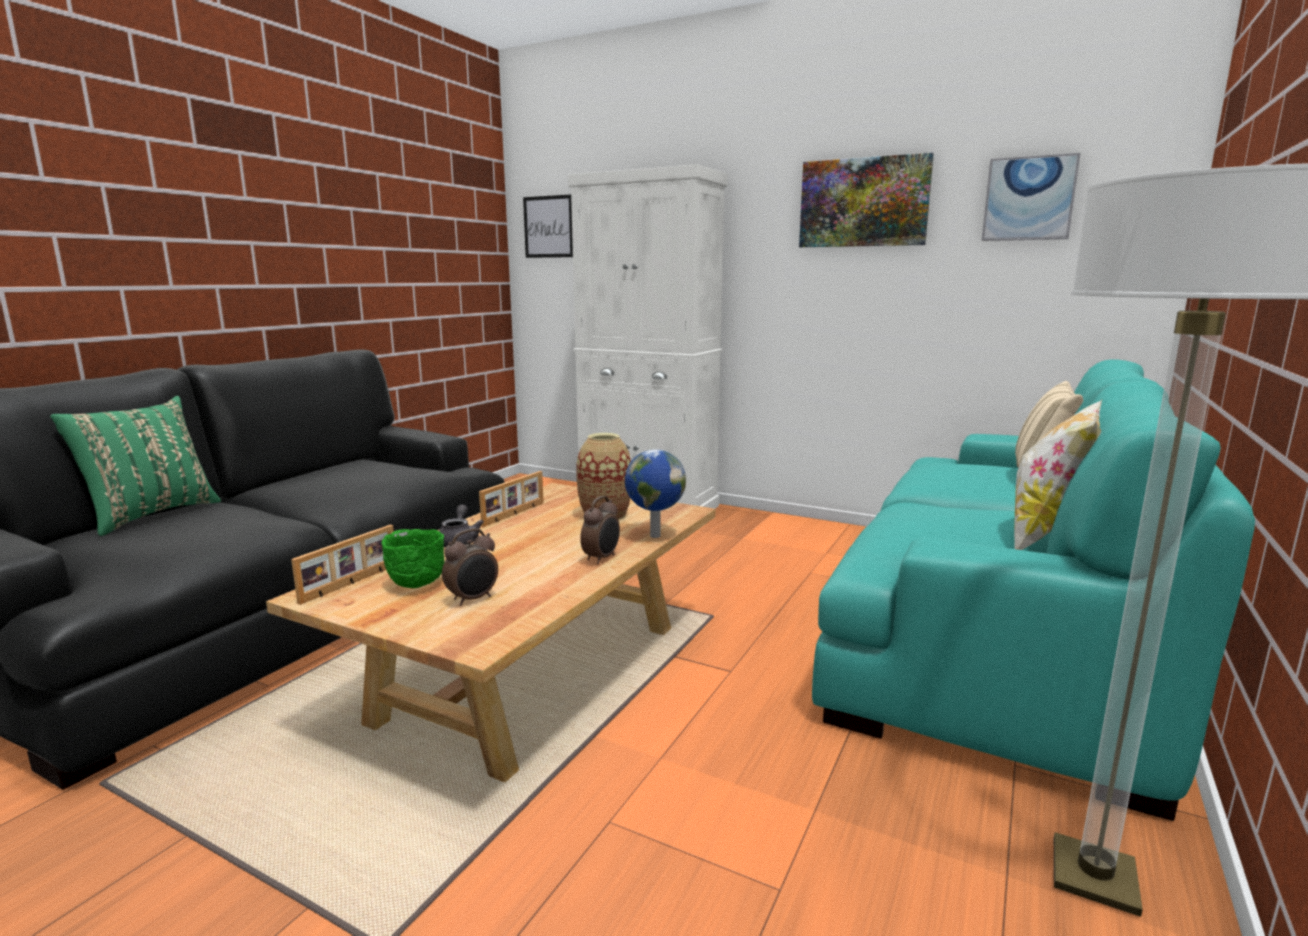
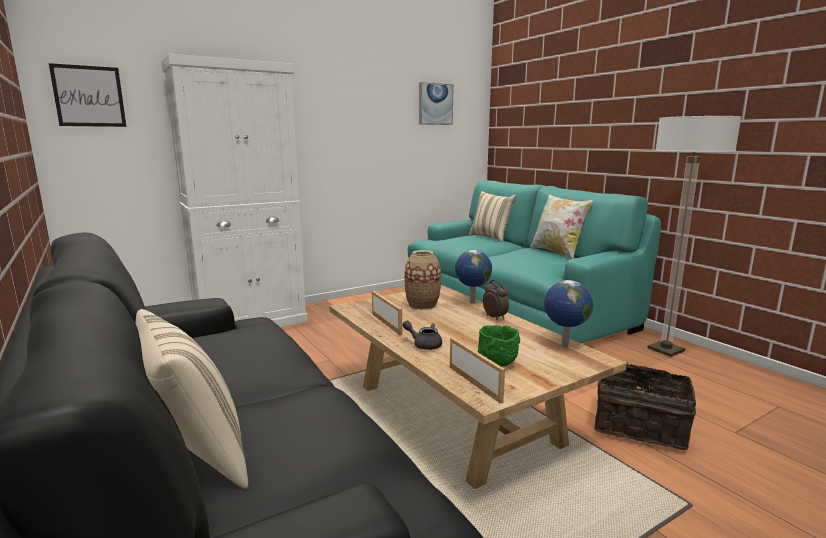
camera: 60 degrees left, 0 degrees up
(150, 515) = (195, 459): green pillow -> beige pillow
(473, 599) = (532, 353): alarm clock -> none
(520, 615) = (564, 345): none -> globe
(628, 859) = (639, 425): none -> basket
(863, 203) = (362, 99): picture -> none

